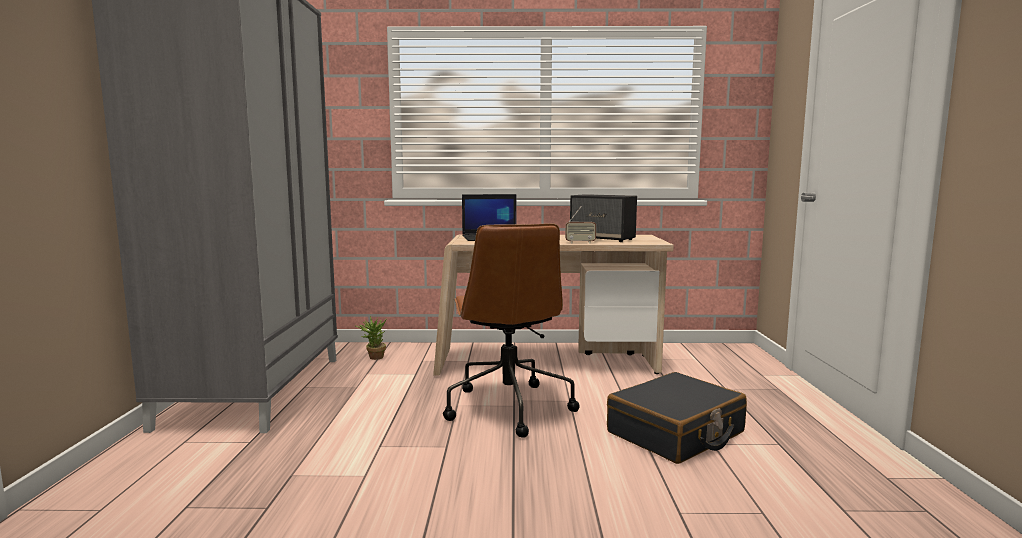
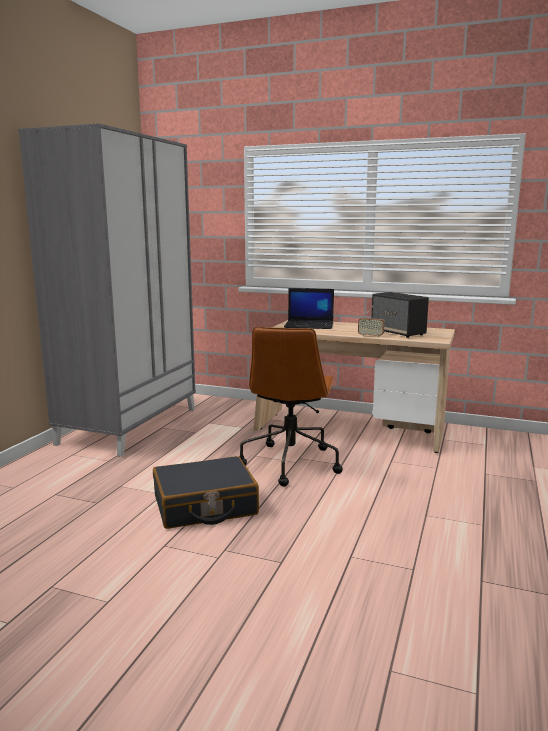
camera: 20 degrees right, 5 degrees up
(373, 357) = (221, 410): potted plant -> none
(676, 433) = (403, 502): black suitcase -> black suitcase (205, 506)

